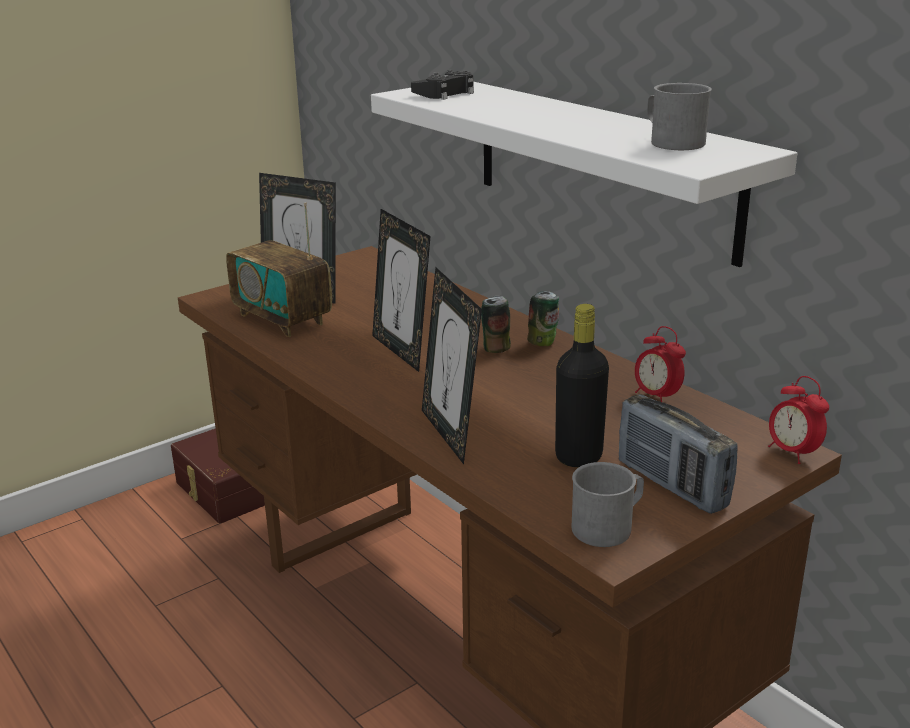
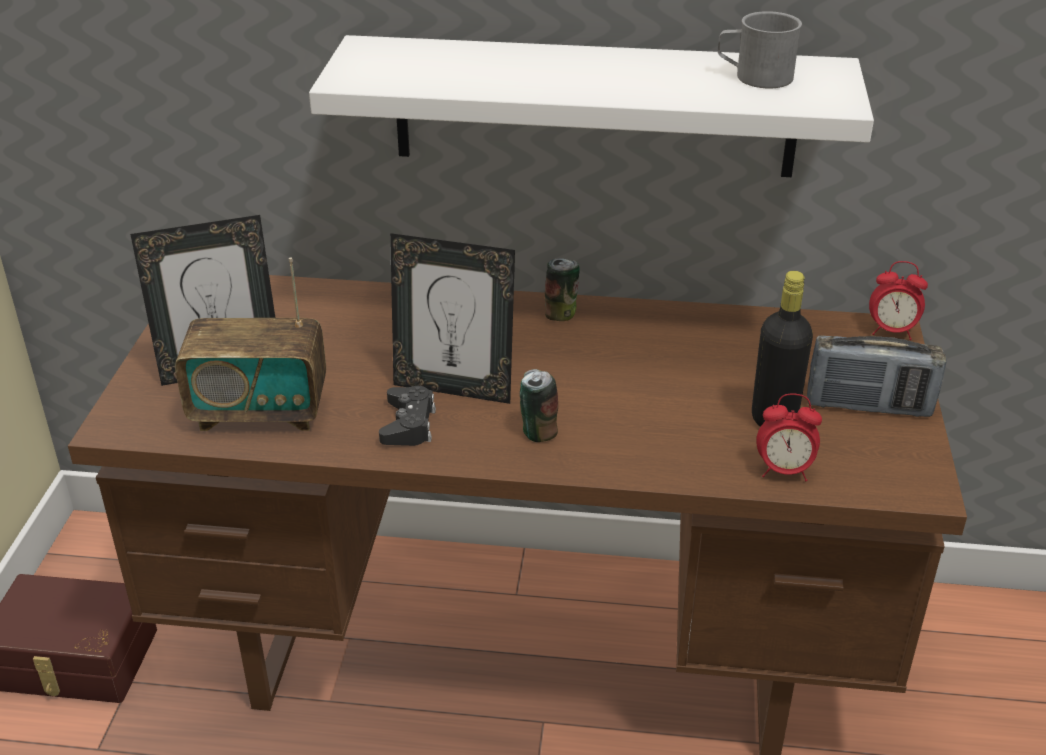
camera: 45 degrees left, 10 degrees up
(445, 93) = (393, 66): black game controller -> black game controller (408, 424)
(450, 434) = (648, 454): picture frame -> none
(496, 348) = (532, 341): can -> can (538, 432)
(609, 526) = (889, 468): grey mug -> none
(656, 397) = (733, 327): alarm clock -> alarm clock (784, 471)

